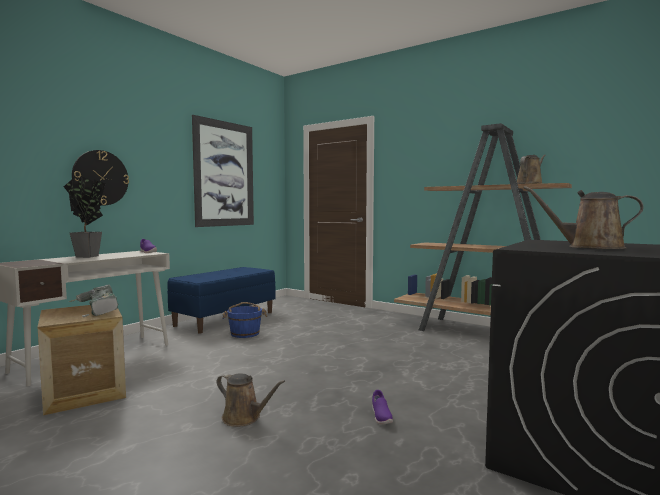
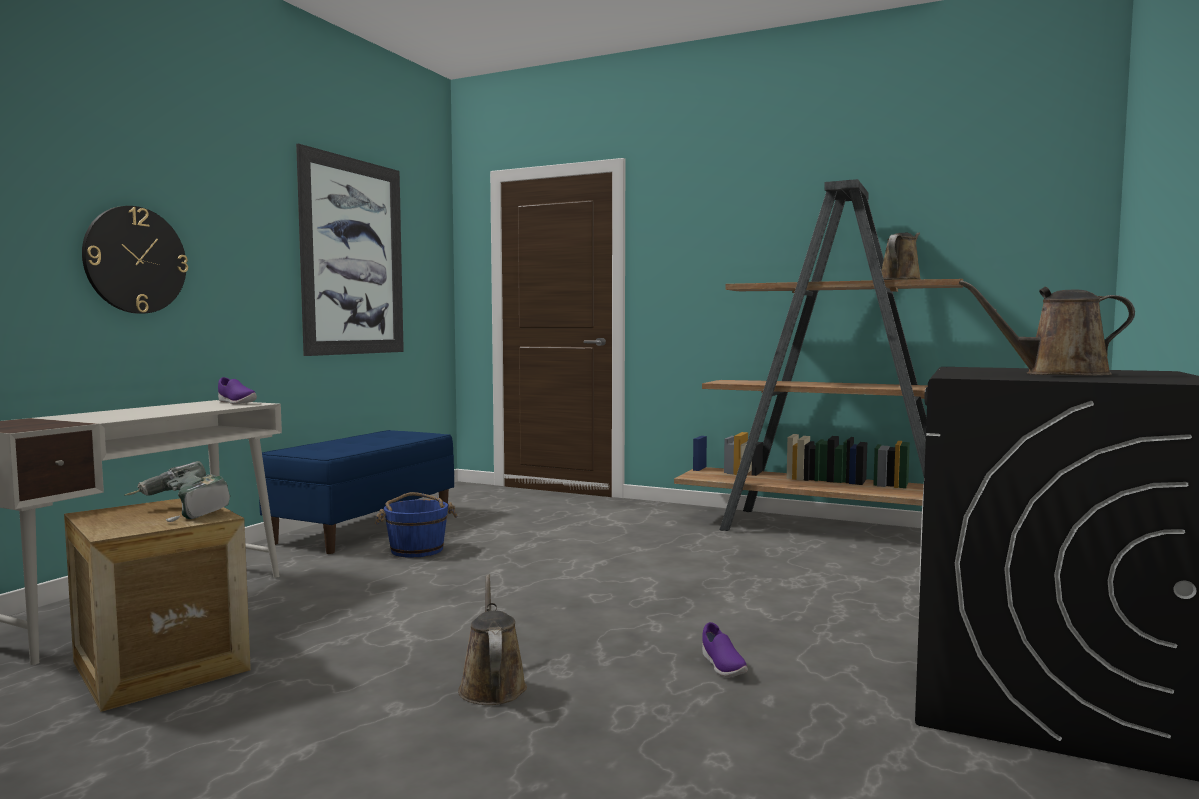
camera: 10 degrees left, 0 degrees up
(89, 257) = (129, 412): potted plant -> none
(244, 418) = (492, 686): brown watering can -> brown watering can turned 120 degrees counterclockwise

